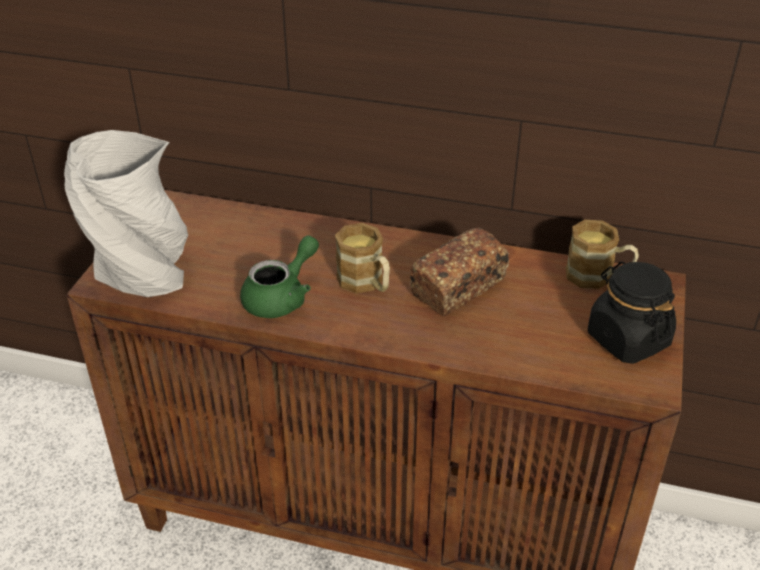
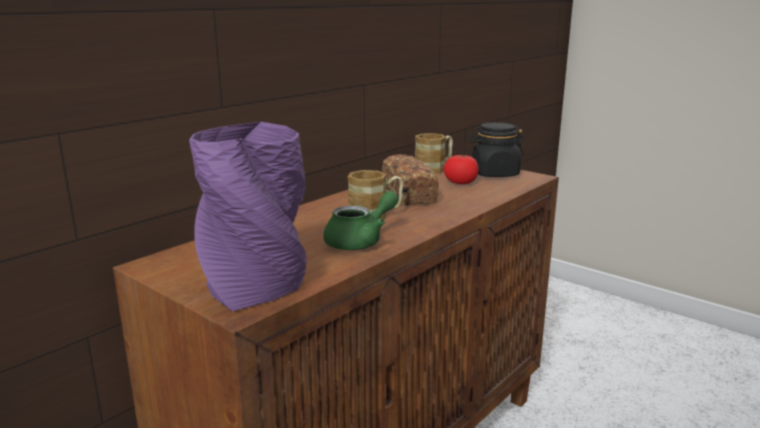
camera: 65 degrees left, 20 degrees down
(143, 275) = (257, 288): grey vase -> purple vase
(282, 297) = (361, 241): green teapot -> green teapot turned 75 degrees clockwise
(552, 317) = (460, 182): none -> tomato

